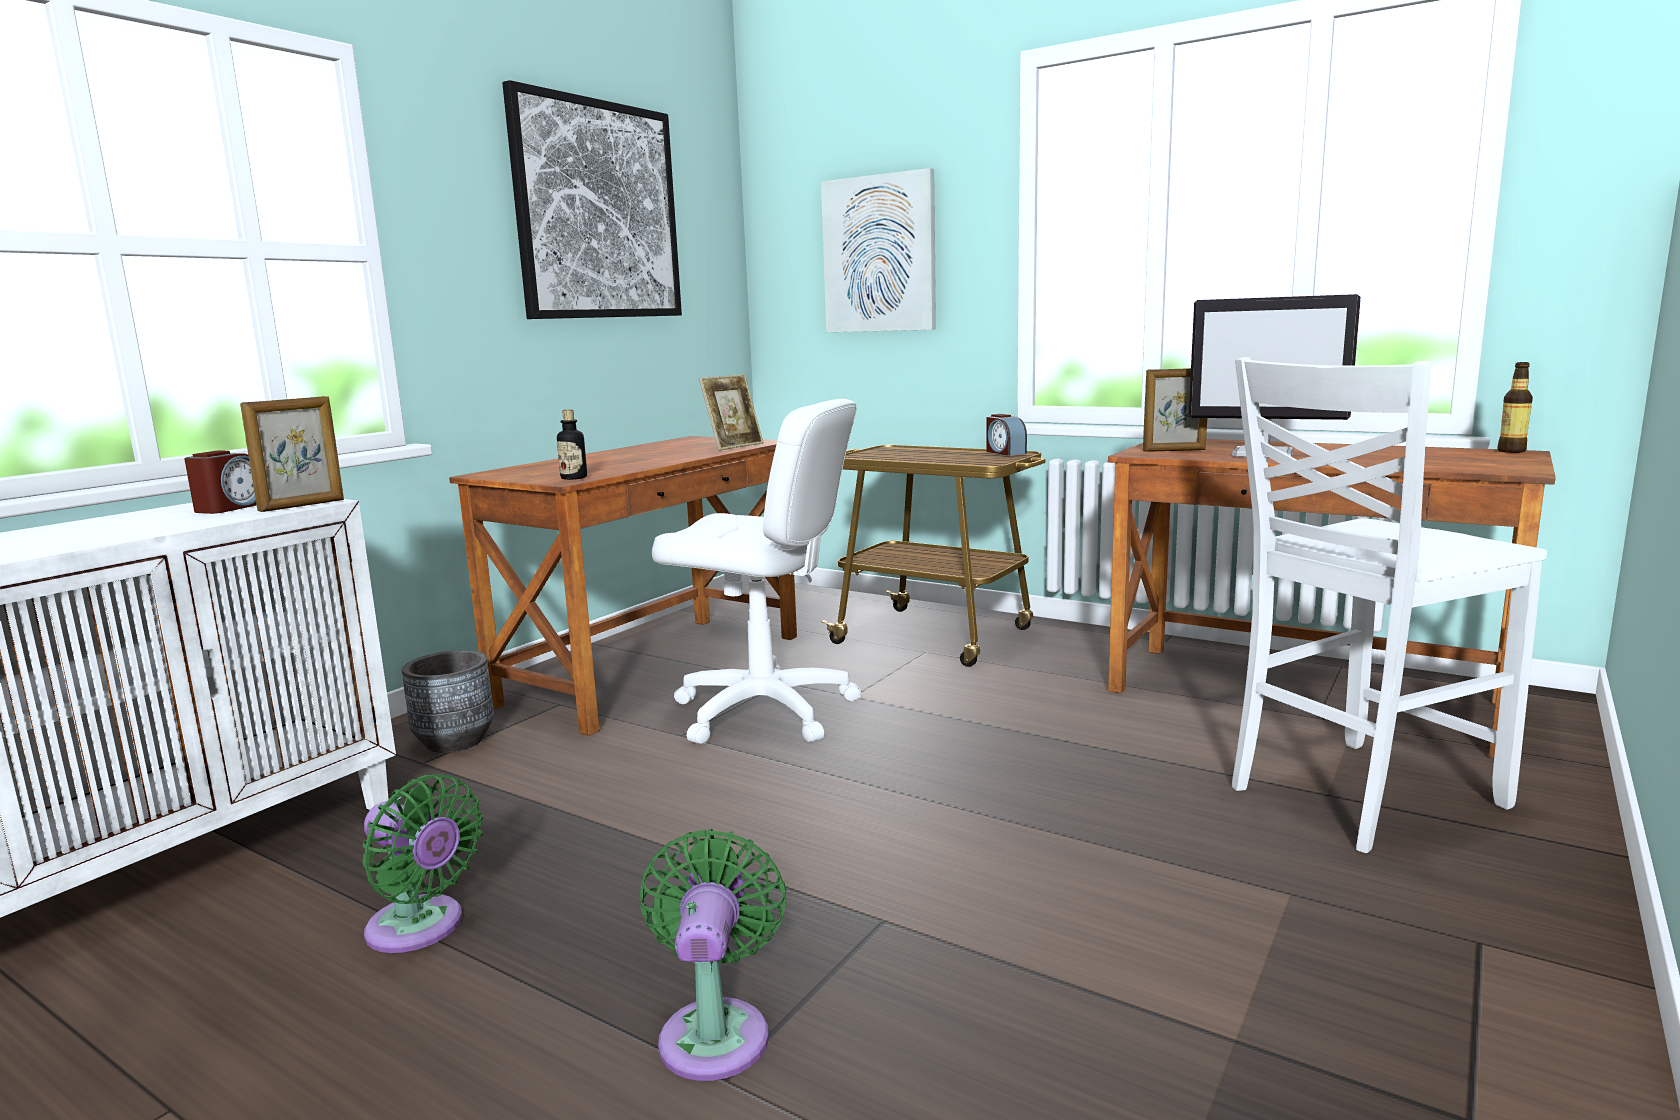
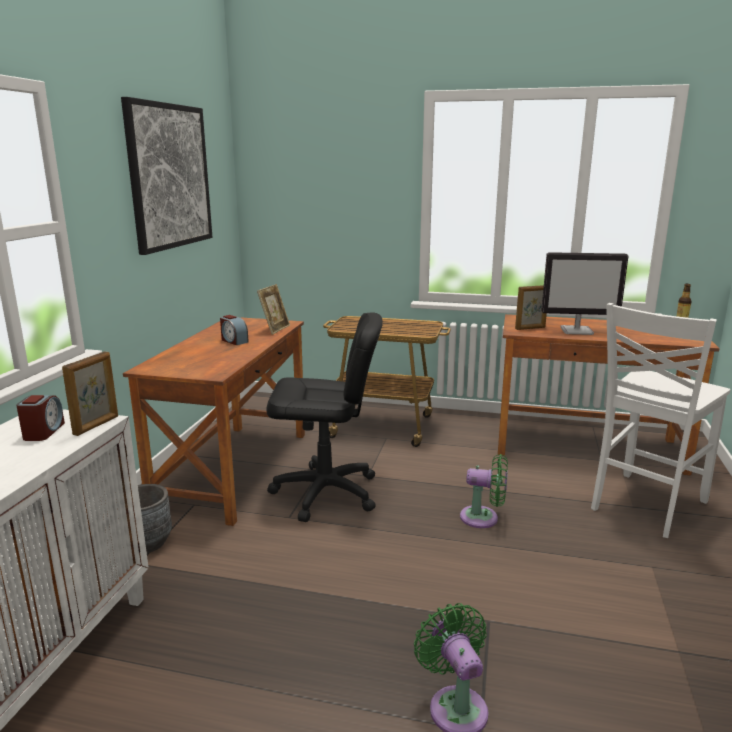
camera: 20 degrees left, 5 degrees up
(421, 929) = (241, 682): green fan -> green fan (483, 518)
(574, 478) = (217, 371): bottle -> none
(764, 711) = (326, 493): white office chair -> black office chair
(879, 254) = (332, 199): picture -> none
(1005, 452) = (423, 323): alarm clock -> alarm clock (234, 341)

